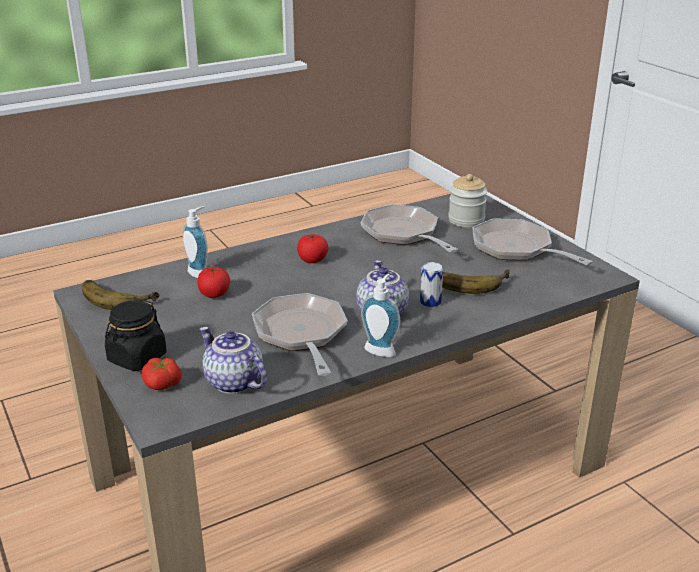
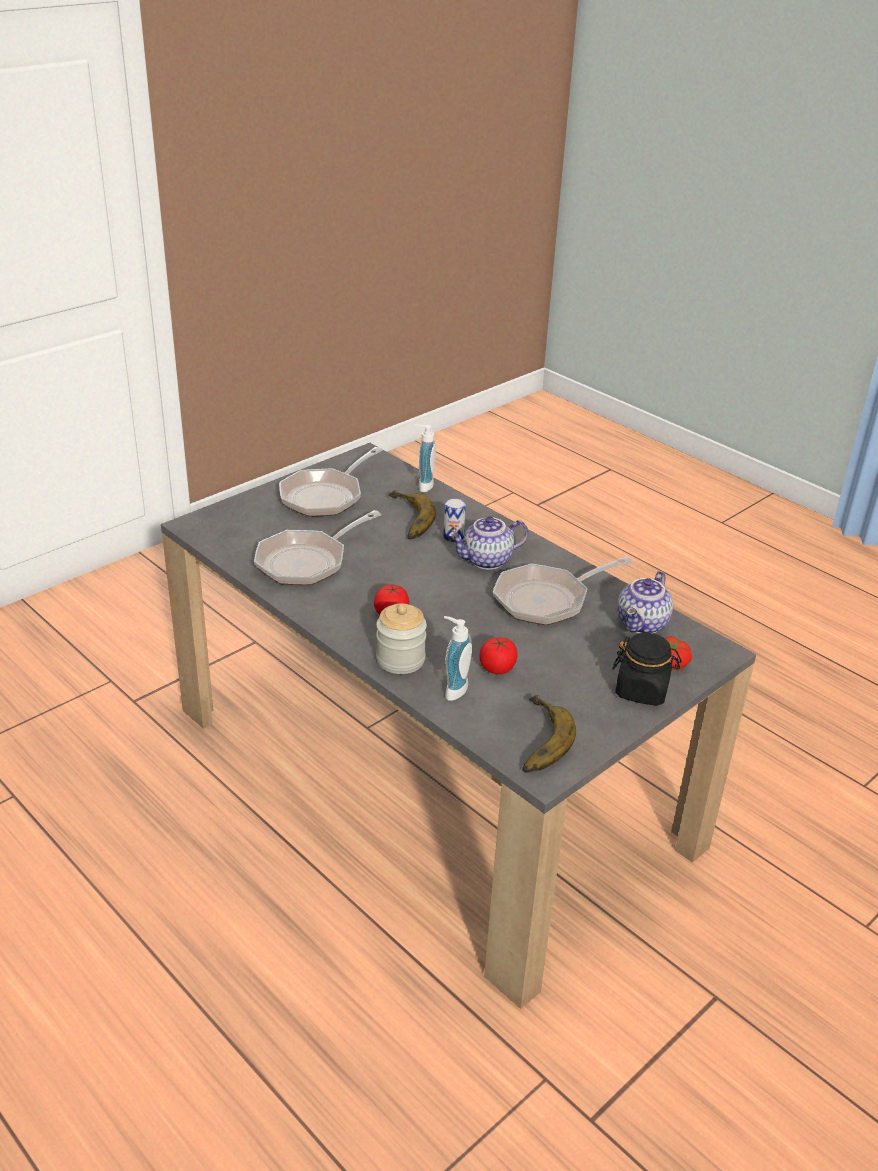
camera: 105 degrees left, 5 degrees up
(381, 349) = (547, 555): soap dispenser -> soap dispenser (422, 485)
(466, 220) = (260, 525): jar -> jar (400, 660)

